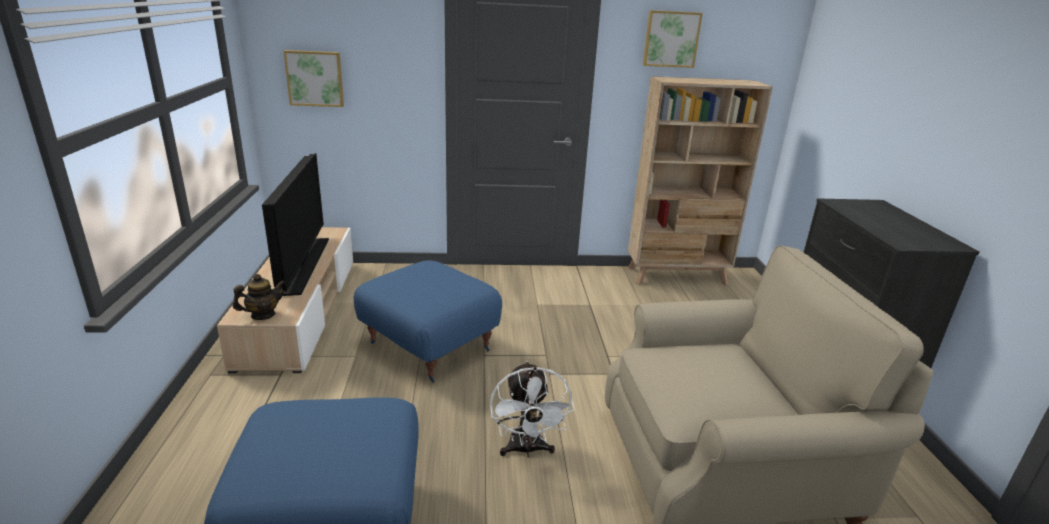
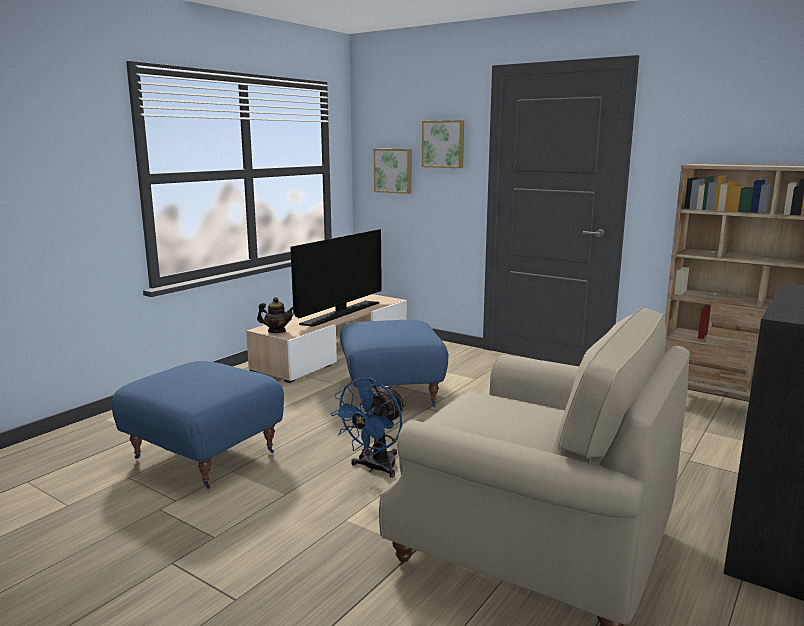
camera: 40 degrees right, 10 degrees down
(526, 450) = (374, 468): white fan -> blue fan
(671, 39) = (718, 122): picture -> picture (443, 144)

